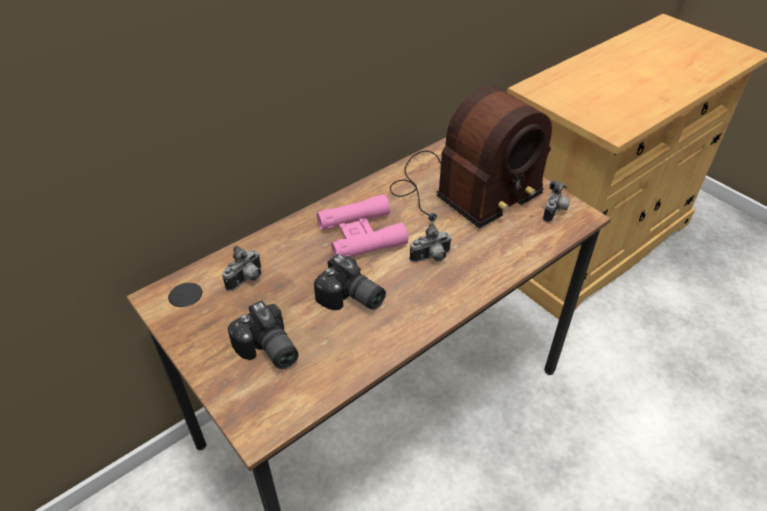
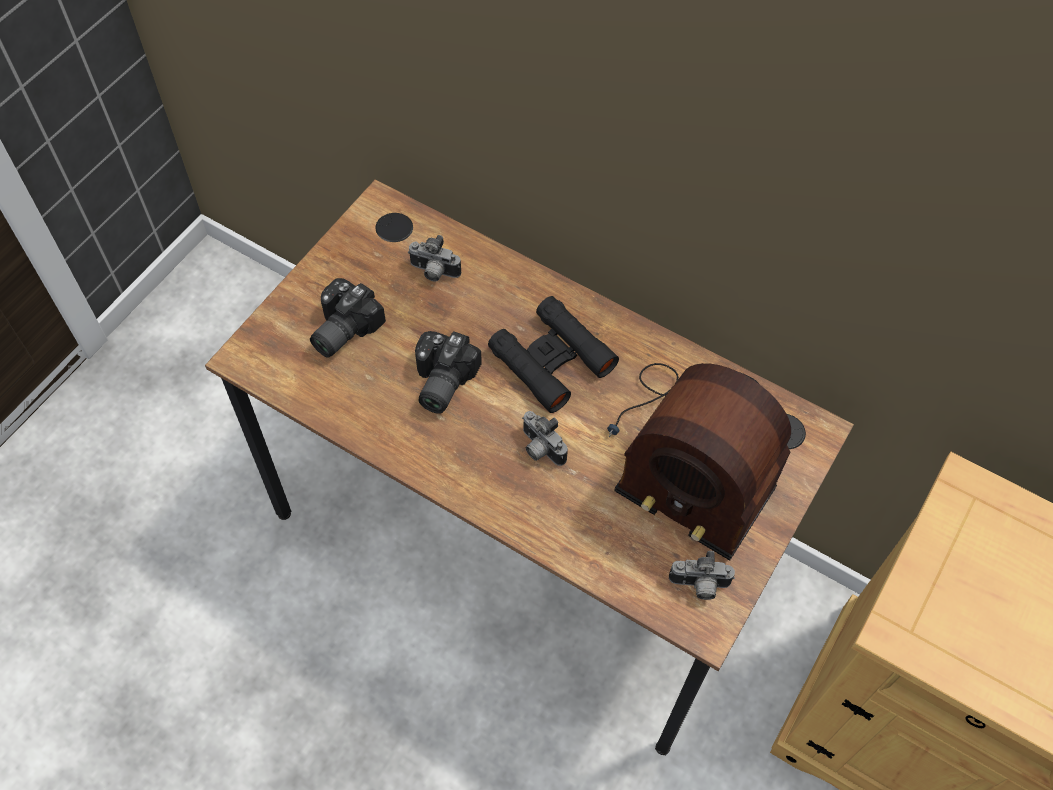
camera: 70 degrees right, 15 degrees up
(361, 235) = (552, 360): pink binoculars -> black binoculars

